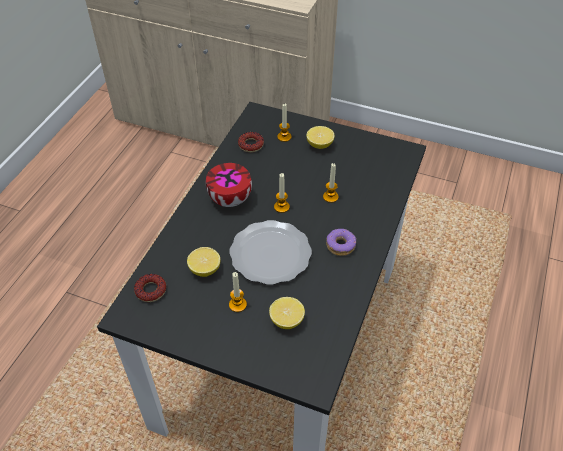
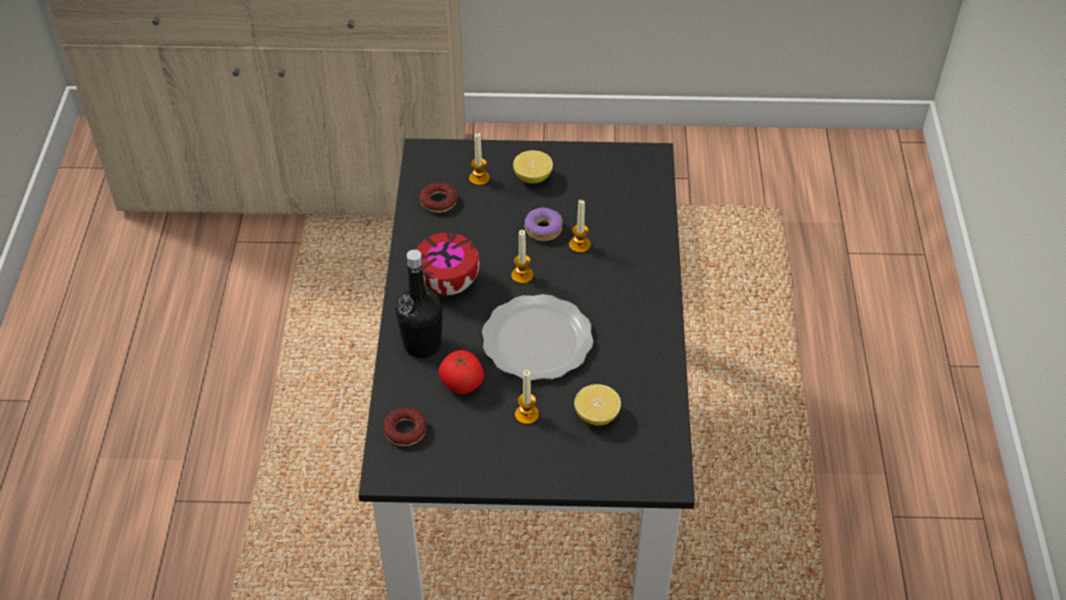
camera: 20 degrees left, 0 degrees up
(192, 235) = (422, 344): none -> black bottle
(205, 269) = (462, 383): lemon -> tomato
(340, 245) = (620, 305): donut -> donut (543, 229)

